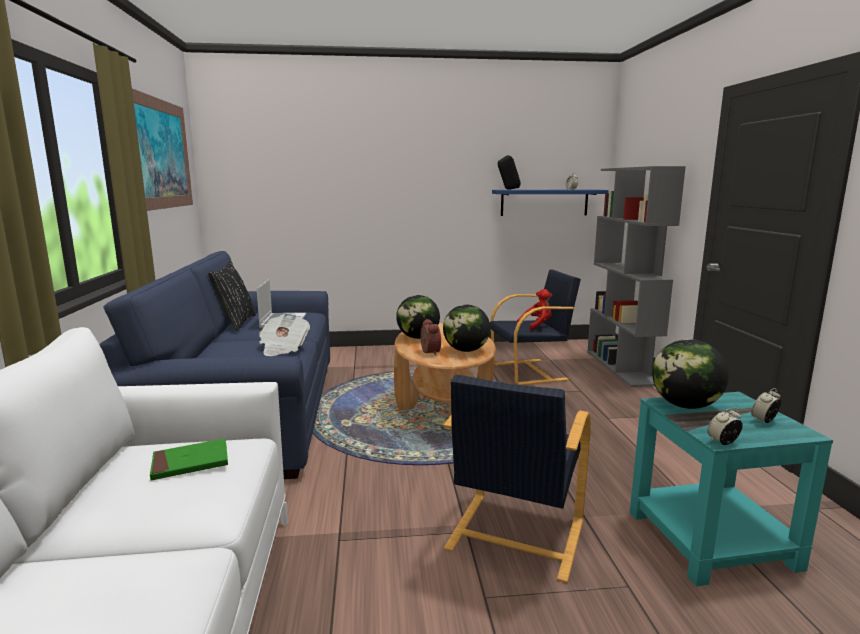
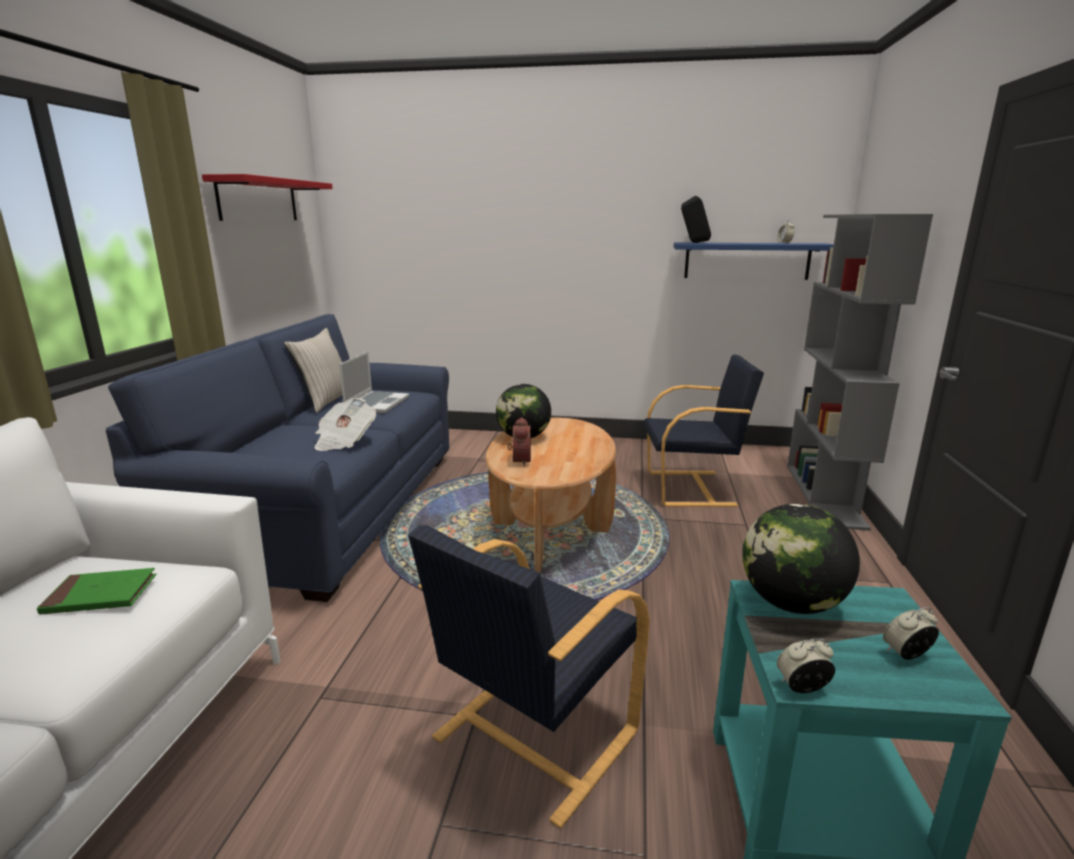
camera: 15 degrees right, 5 degrees up
(161, 154) = (258, 200): picture -> red shelf
(236, 323) = (326, 401): black pillow -> beige pillow
(466, 350) = (568, 462): globe -> none
(537, 325) = (702, 430): red plush toy -> none

